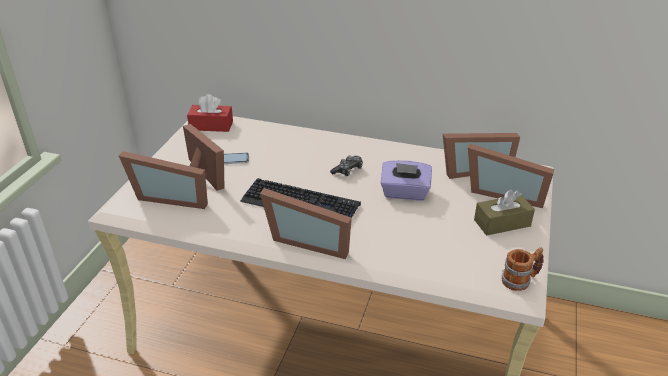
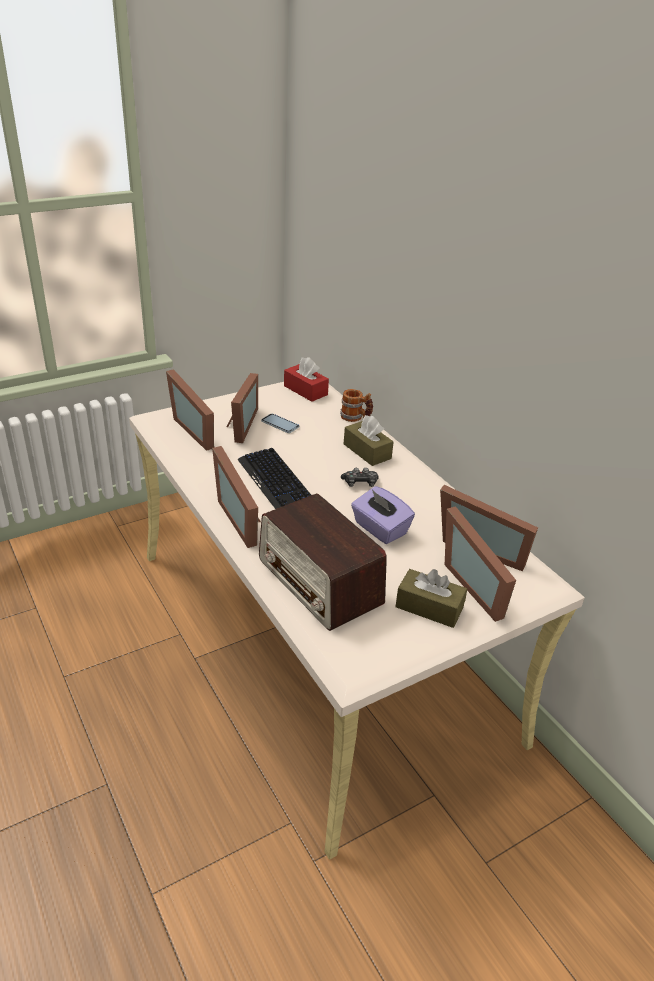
camera: 40 degrees right, 0 degrees up
(320, 147) = (367, 451): none -> brown tissue box
(424, 250) = (320, 582): none -> radio
(520, 280) = (364, 661): mug -> mug (355, 417)

